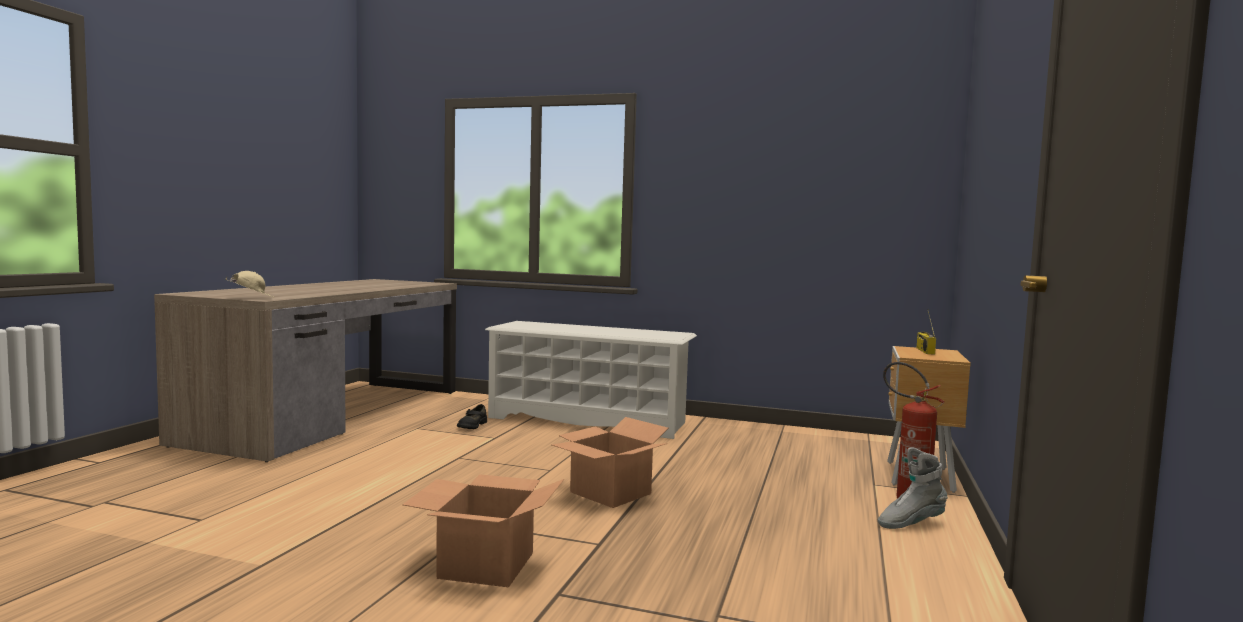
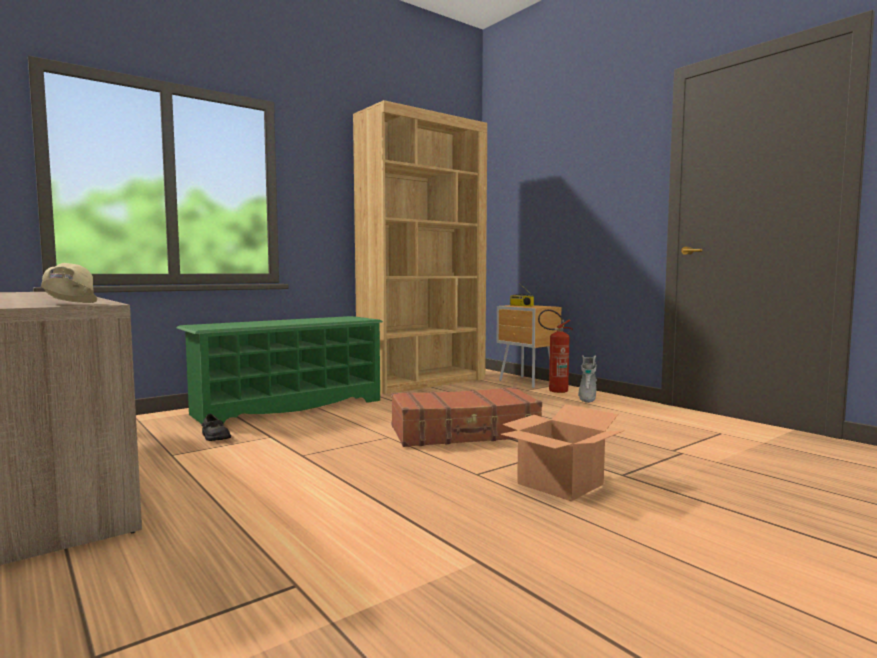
camera: 55 degrees left, 0 degrees up
(589, 420) = (288, 407): white shoe rack -> green shoe rack
(611, 493) = (464, 433): cardboard box -> brown suitcase
(791, 435) = (423, 382): none -> brown bookcase

